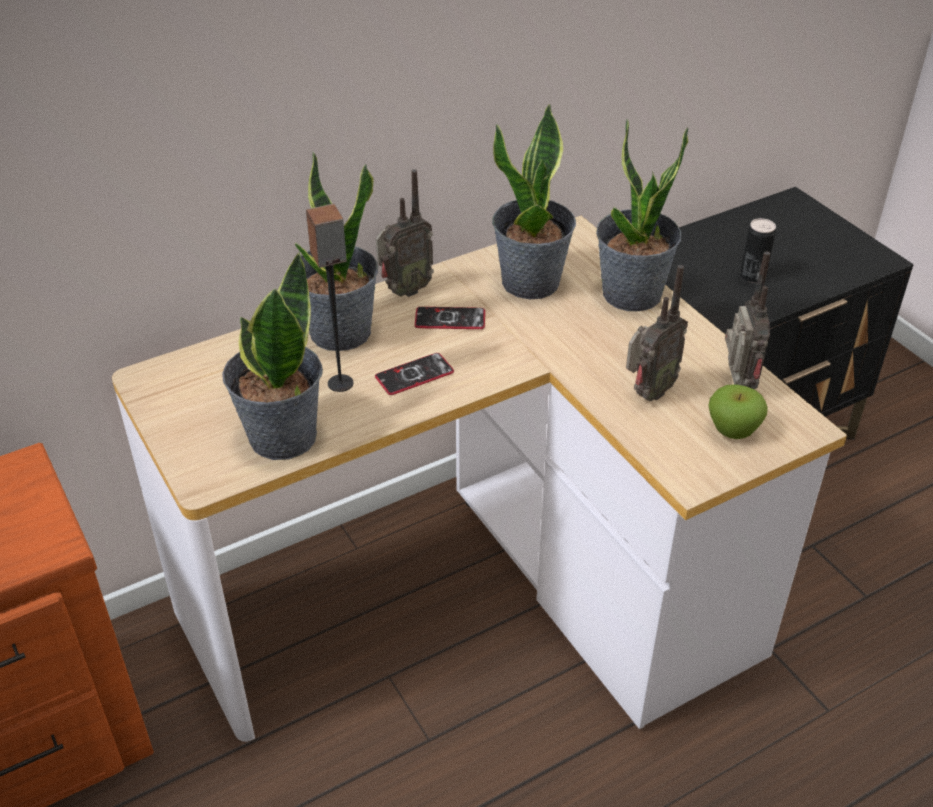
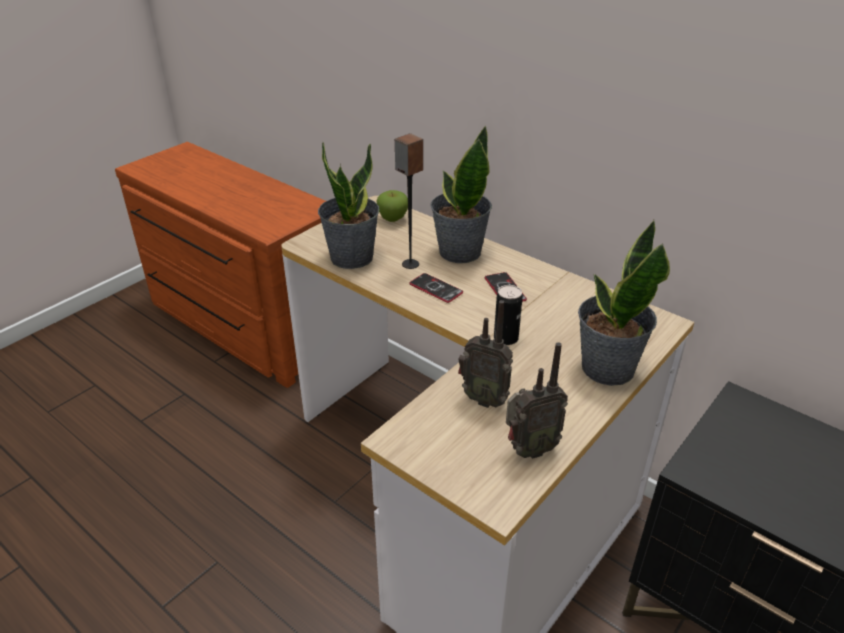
camera: 70 degrees right, 5 degrees down
(404, 290) = (522, 264): radio -> none
(531, 282) = (578, 315): potted plant -> none
(732, 431) = (465, 455): apple -> apple (393, 219)
(752, 276) = (778, 479): can -> can (505, 338)

